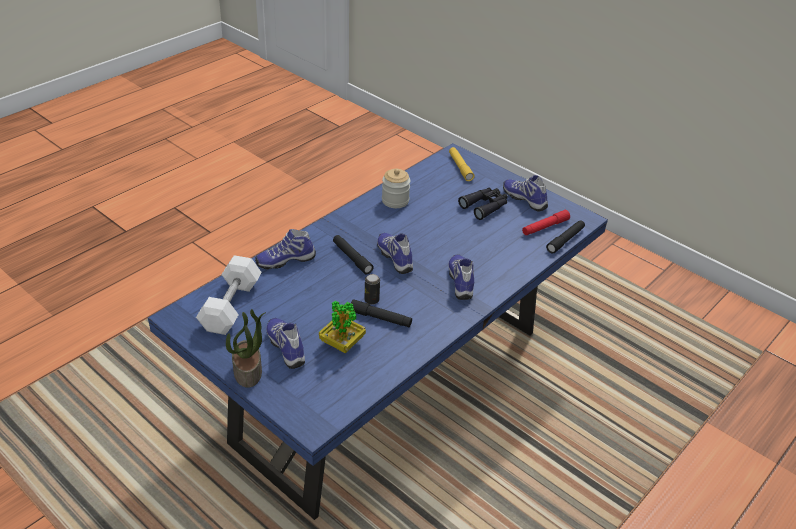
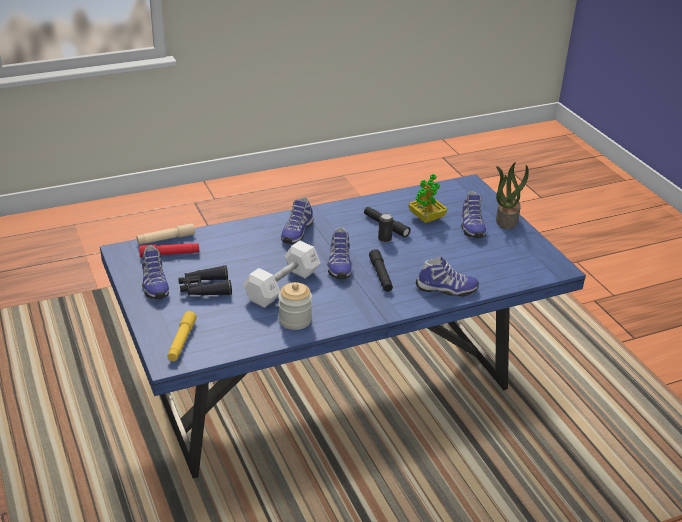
camera: 155 degrees left, 5 degrees down
(231, 306) = (509, 264): white dumbbell -> white dumbbell (282, 286)
(565, 240) = (166, 239): black flashlight -> beige flashlight

